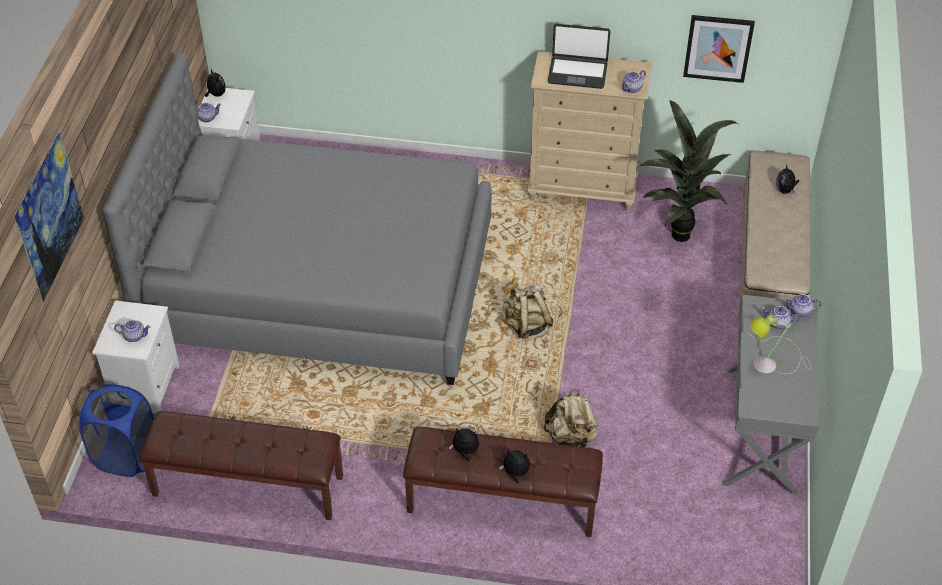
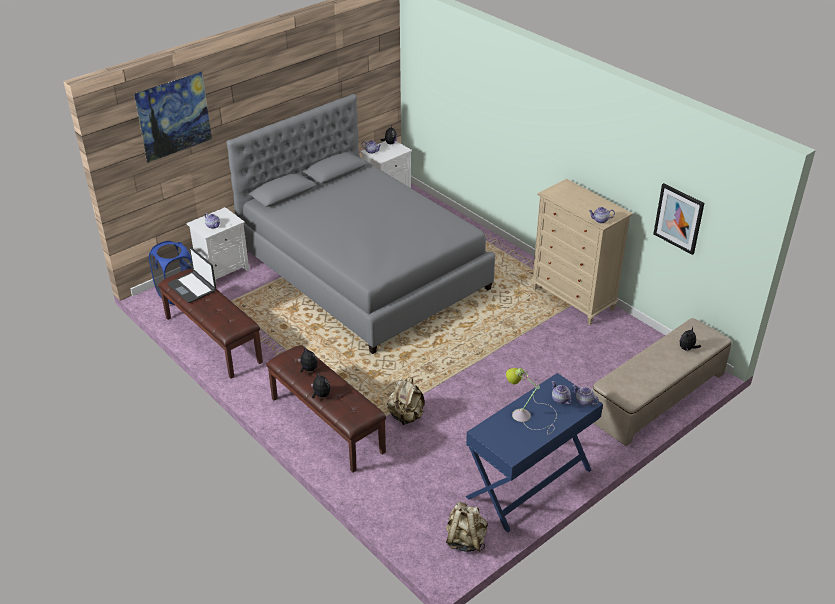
camera: 40 degrees right, 10 degrees down
(526, 325) = (451, 348): beige backpack -> beige backpack (465, 540)
(577, 72) = (576, 198): laptop -> laptop (192, 287)
(678, 232) = (608, 351): potted plant -> none
(761, 429) = (529, 483): grey desk -> blue desk

